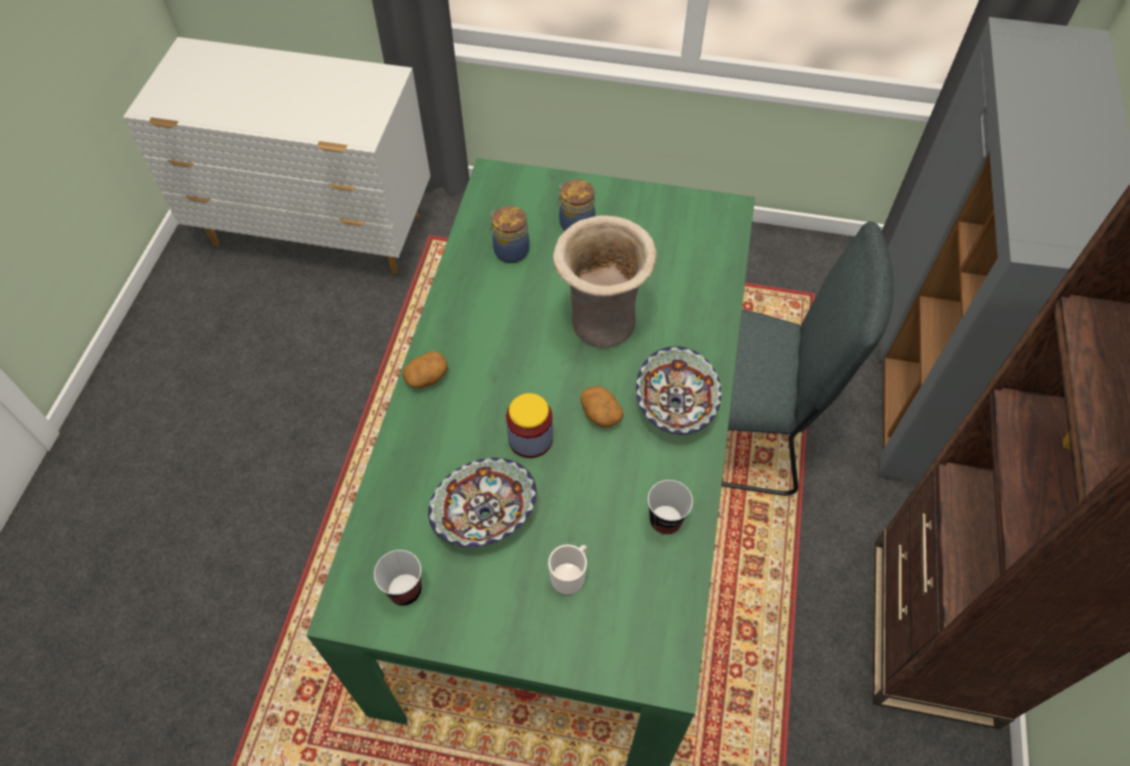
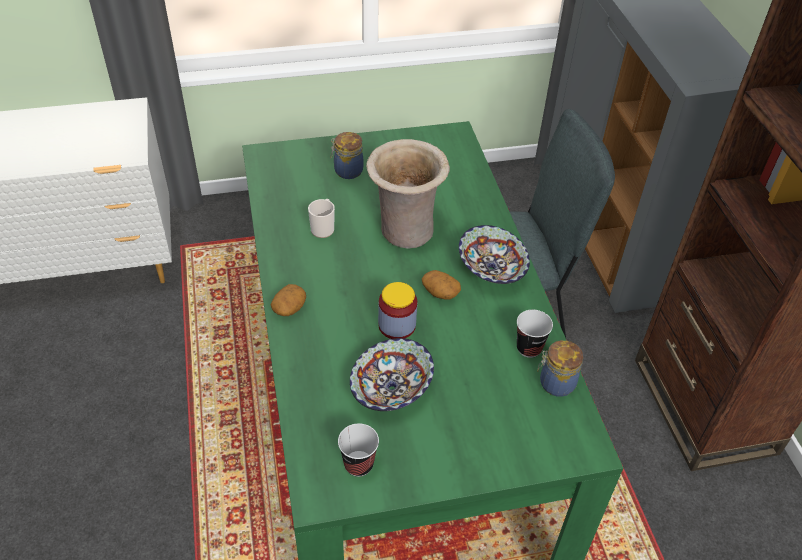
camera: 25 degrees left, 10 degrees down
(510, 251) = (306, 202): jar -> jar (555, 383)
(570, 576) = (481, 408): mug -> mug (323, 228)

